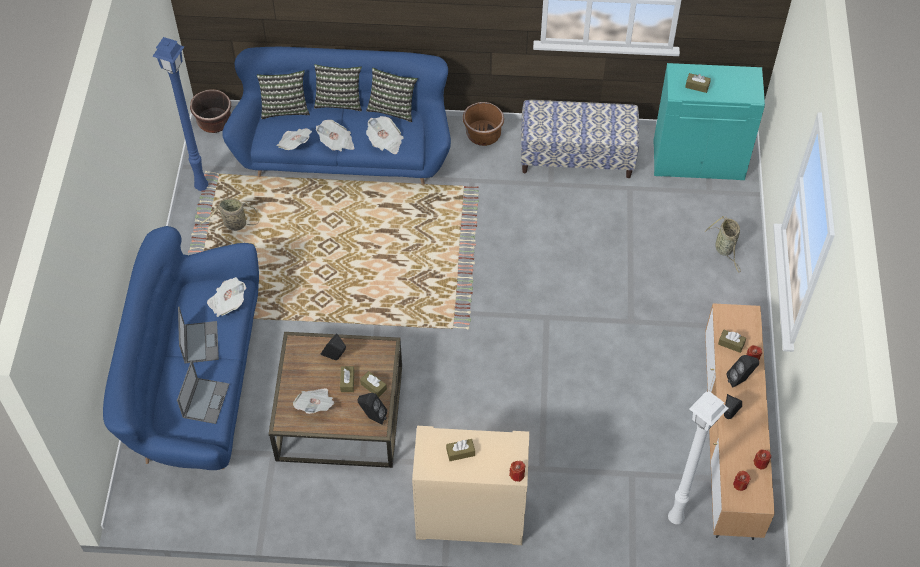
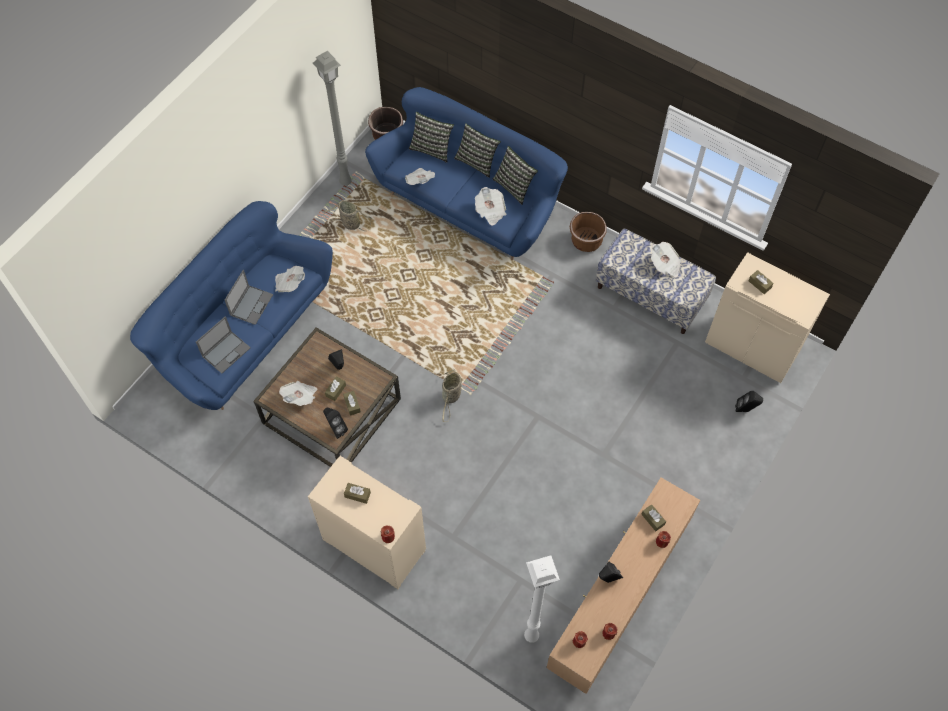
camera: 30 degrees right, 5 degrees up
(201, 185) = (346, 181): blue floor lamp -> grey floor lamp
(336, 143) = (452, 195): newspaper -> newspaper (665, 265)
(699, 160) = (752, 346): turquoise cabinet -> beige cabinet
(724, 249) = (723, 434): basket -> basket (451, 397)
(740, 380) = (639, 554): black speaker -> black speaker (745, 410)

